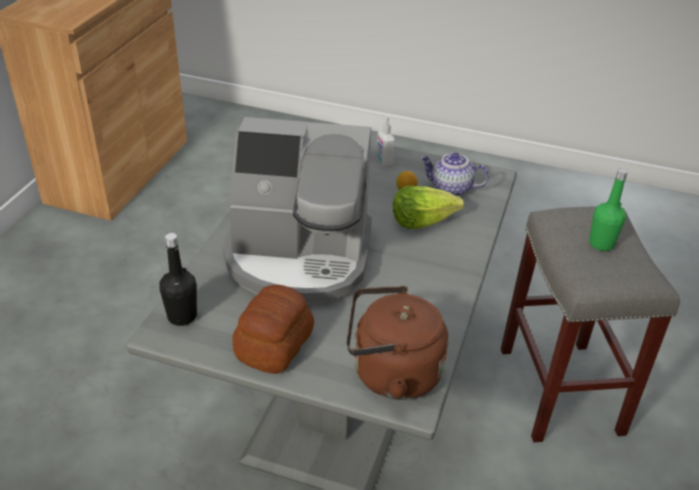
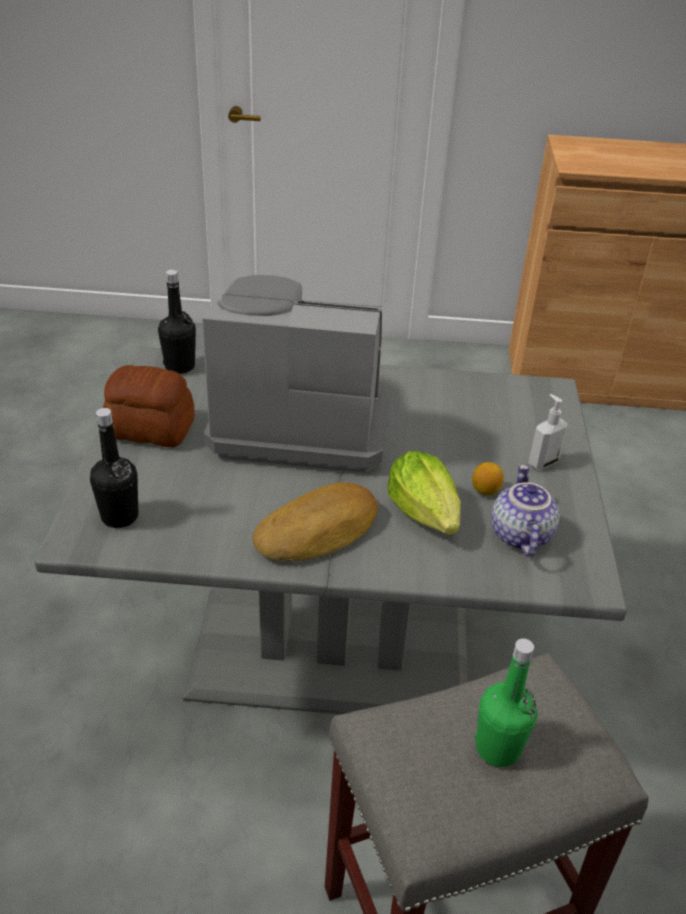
camera: 75 degrees right, 0 degrees up
(299, 258) = (299, 422): coffee machine -> coffee machine turned 105 degrees clockwise
(391, 374) = (120, 516): brown kettle -> black bottle
(431, 270) = (319, 531): none -> bread

